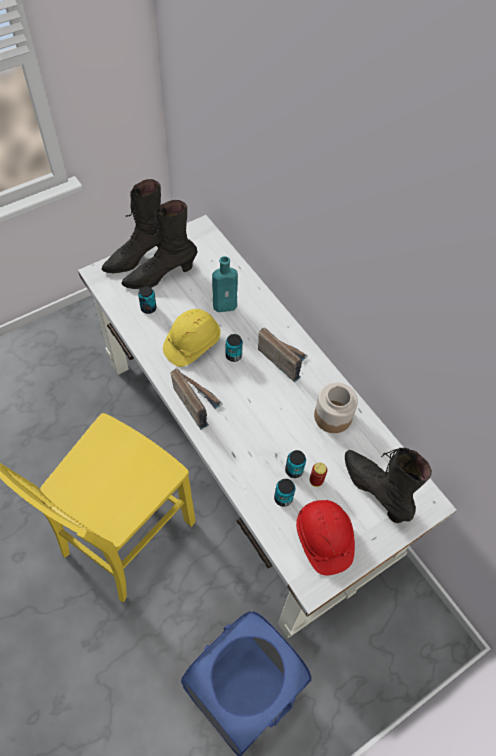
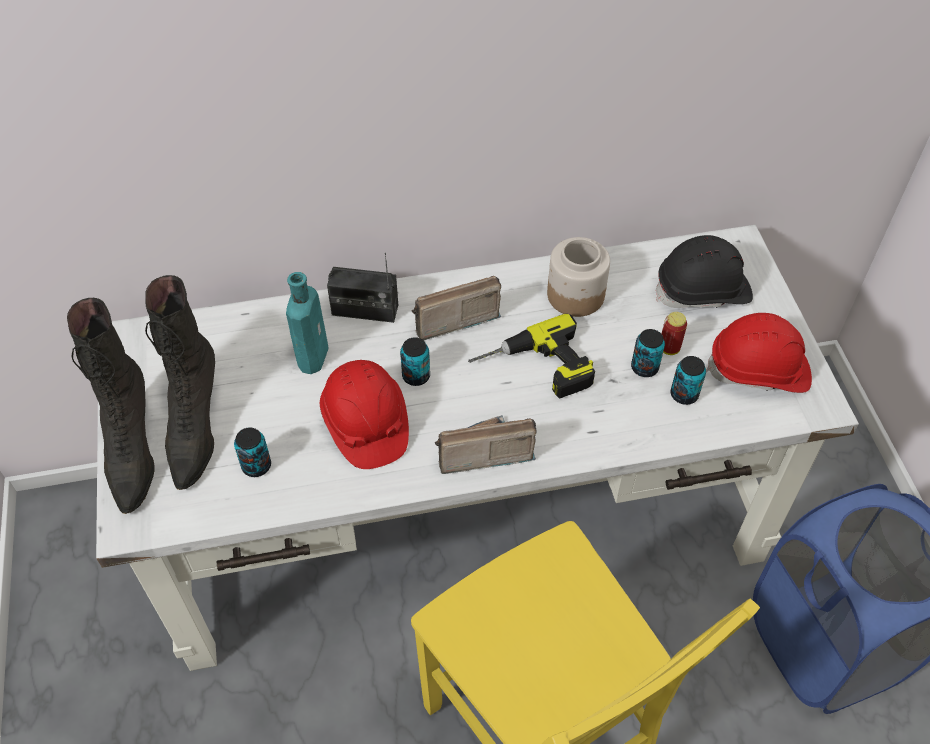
camera: 65 degrees left, 5 degrees down
(192, 344) = (365, 424): yellow hard hat -> red hard hat
(264, 411) = (534, 370): none -> power drill
(267, 317) = (365, 310): none -> radio
(374, 490) = (703, 291): black boot -> black hard hat

